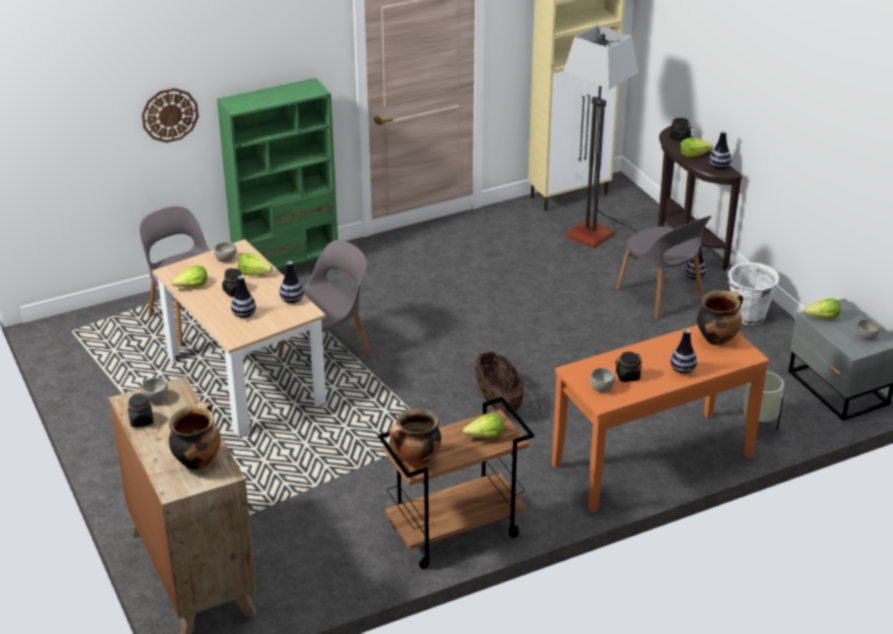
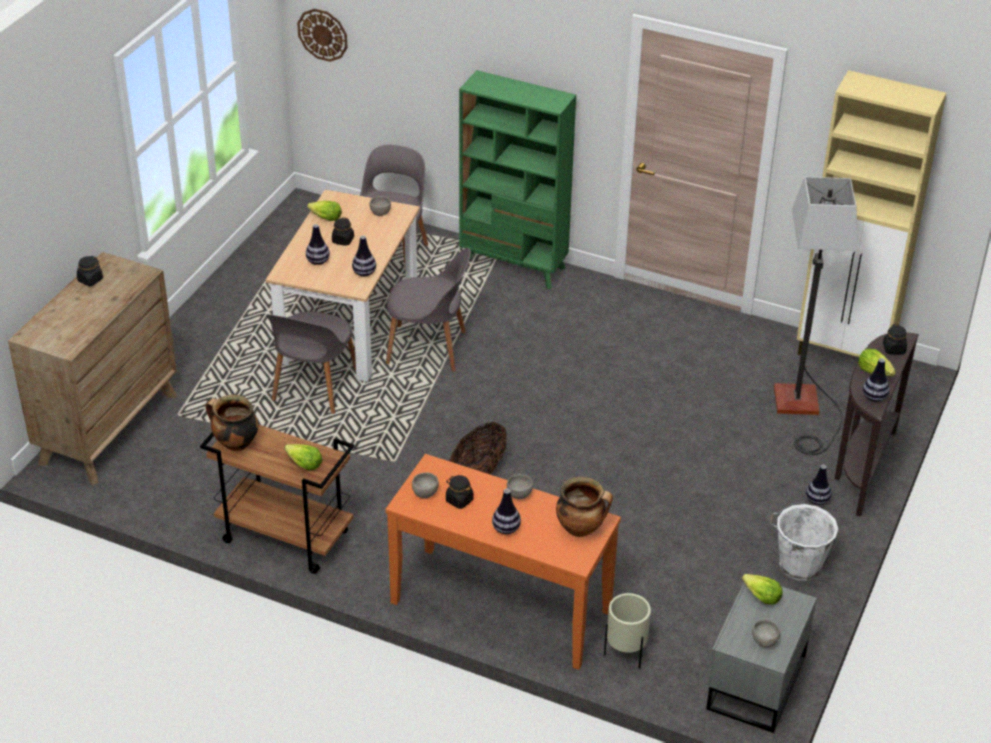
camera: 50 degrees right, 5 degrees up
(156, 398) = (123, 272): grey bowl -> grey bowl (520, 495)
(170, 115) = (437, 65): wall clock -> wall clock (323, 34)
(197, 460) = (70, 329): cooking pot -> none
(255, 273) = (379, 236): lettuce -> none
(660, 296) = (756, 493): grey chair -> grey chair (314, 387)

